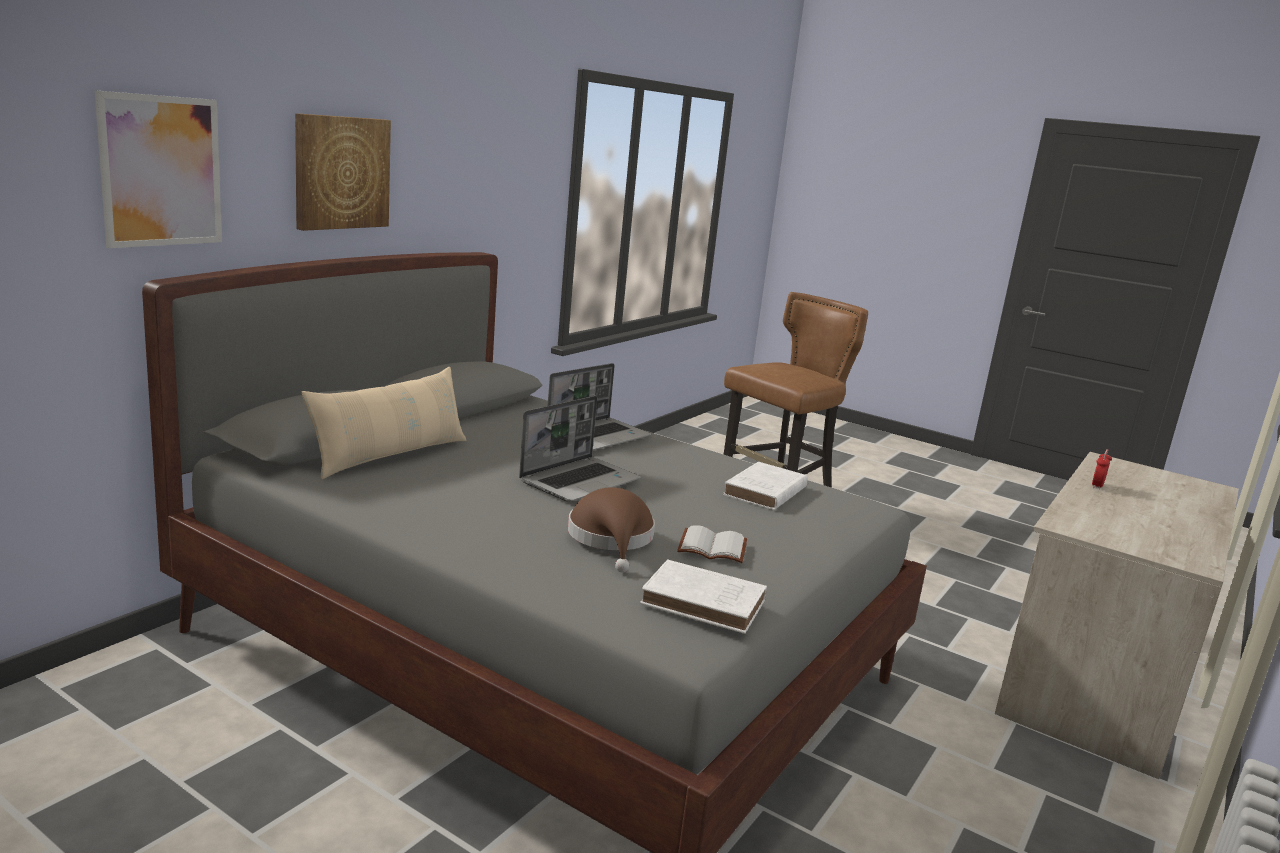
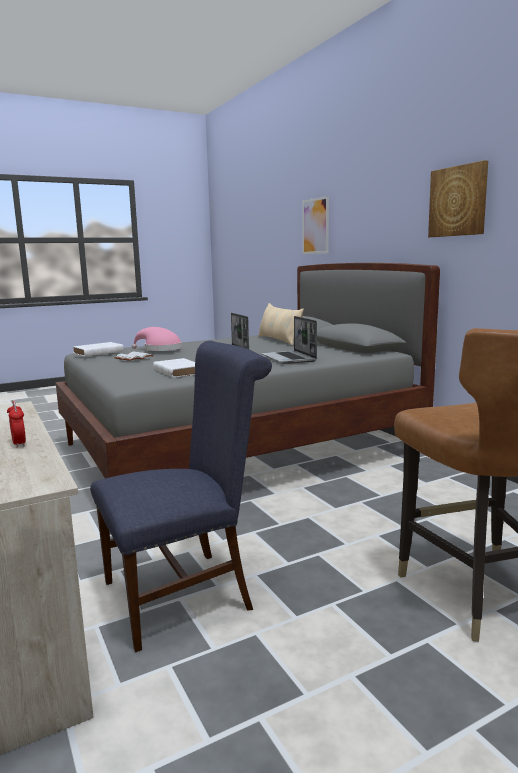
camera: 120 degrees right, 5 degrees down
(341, 172) = (368, 219): picture -> picture (458, 201)
(612, 538) = (160, 349): brown hat -> pink hat
(923, 604) = (186, 592): none -> blue chair

